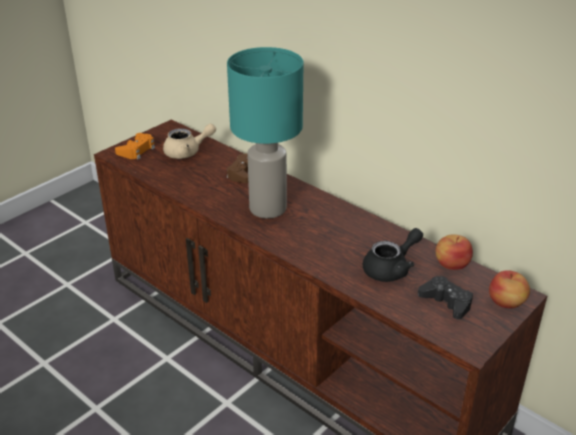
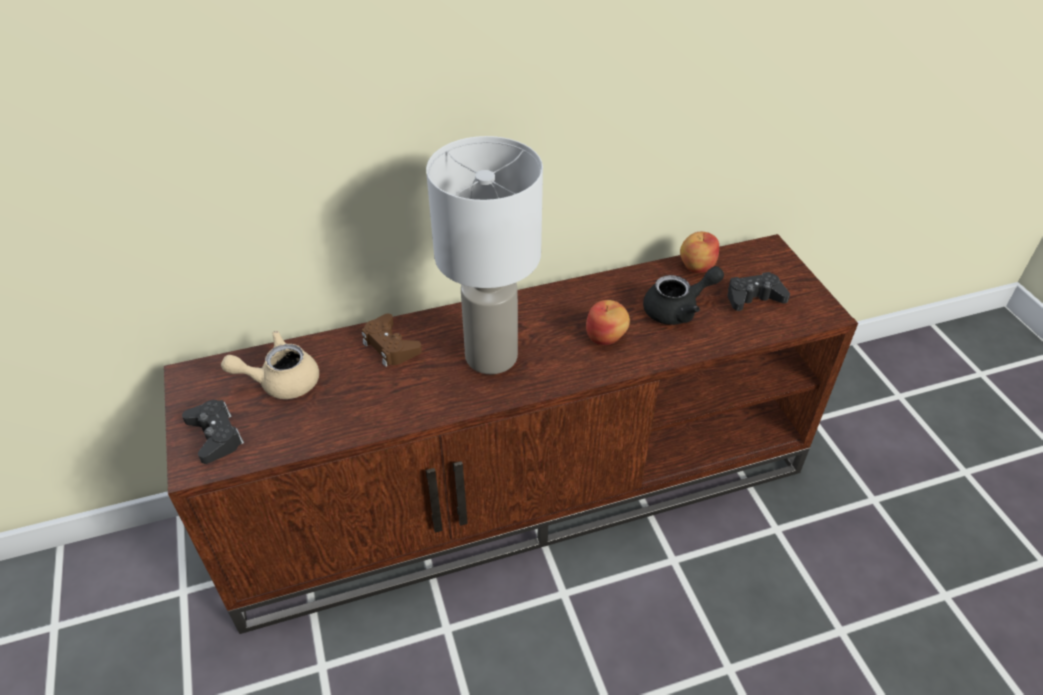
camera: 60 degrees left, 10 degrees up
(137, 150) = (215, 435): orange game controller -> black game controller
(187, 152) = (281, 381): beige teapot -> beige teapot turned 120 degrees counterclockwise
(267, 208) = (489, 357): turquoise table lamp -> white table lamp
(391, 268) = (678, 309): black teapot -> black teapot turned 75 degrees clockwise
(506, 303) = (775, 262): apple -> apple (606, 337)

